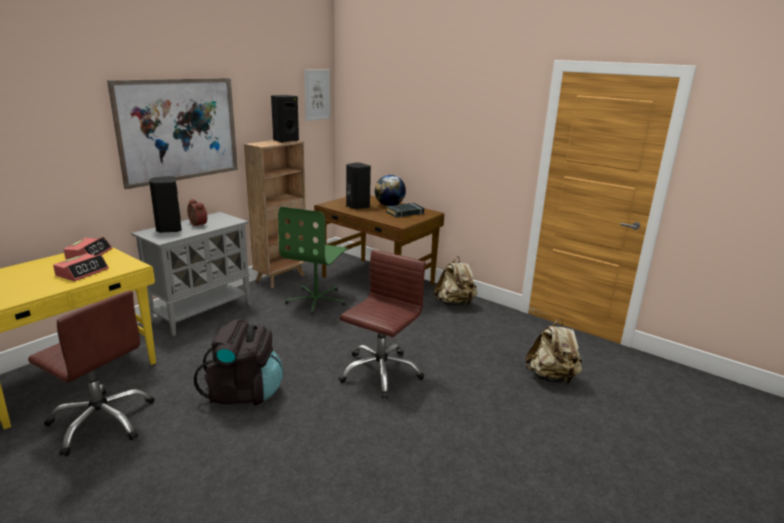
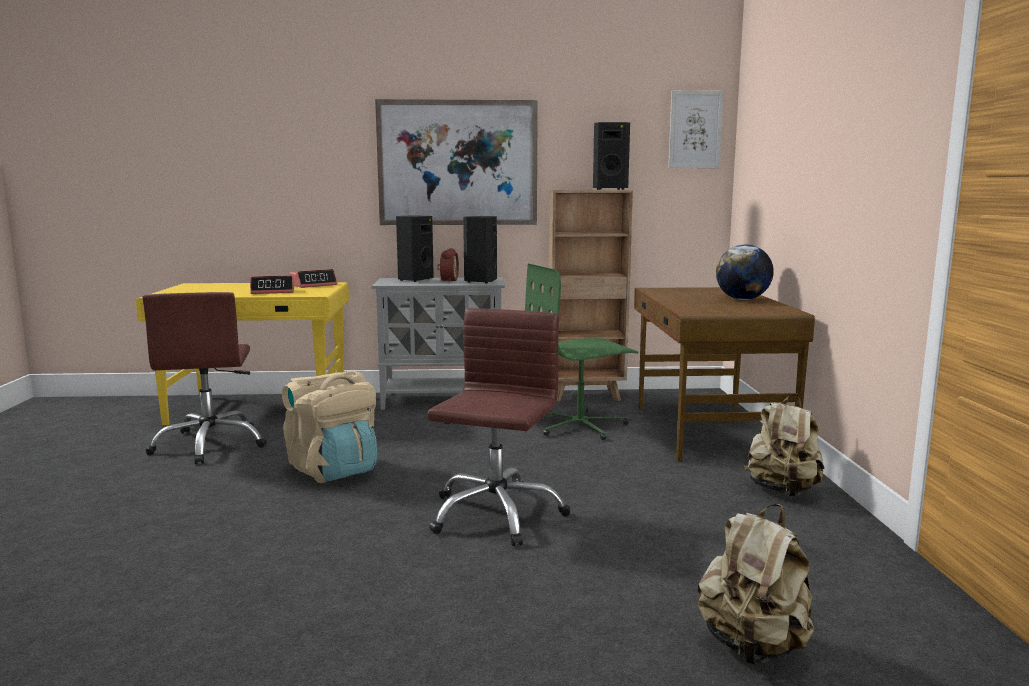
camera: 50 degrees right, 10 degrees down
(244, 392) = (333, 470): black backpack -> beige backpack
(357, 206) = (686, 294): black speaker -> black speaker (480, 281)
(380, 372) = (495, 514): brown office chair -> brown office chair turned 60 degrees counterclockwise
(405, 213) = (741, 307): black book -> none

